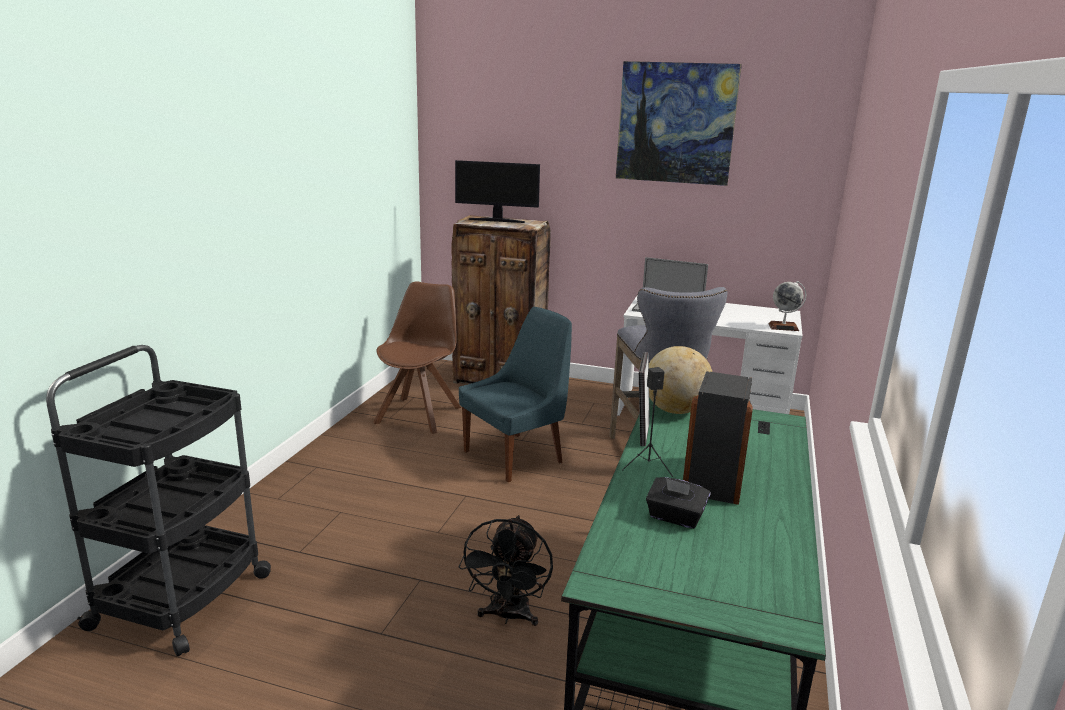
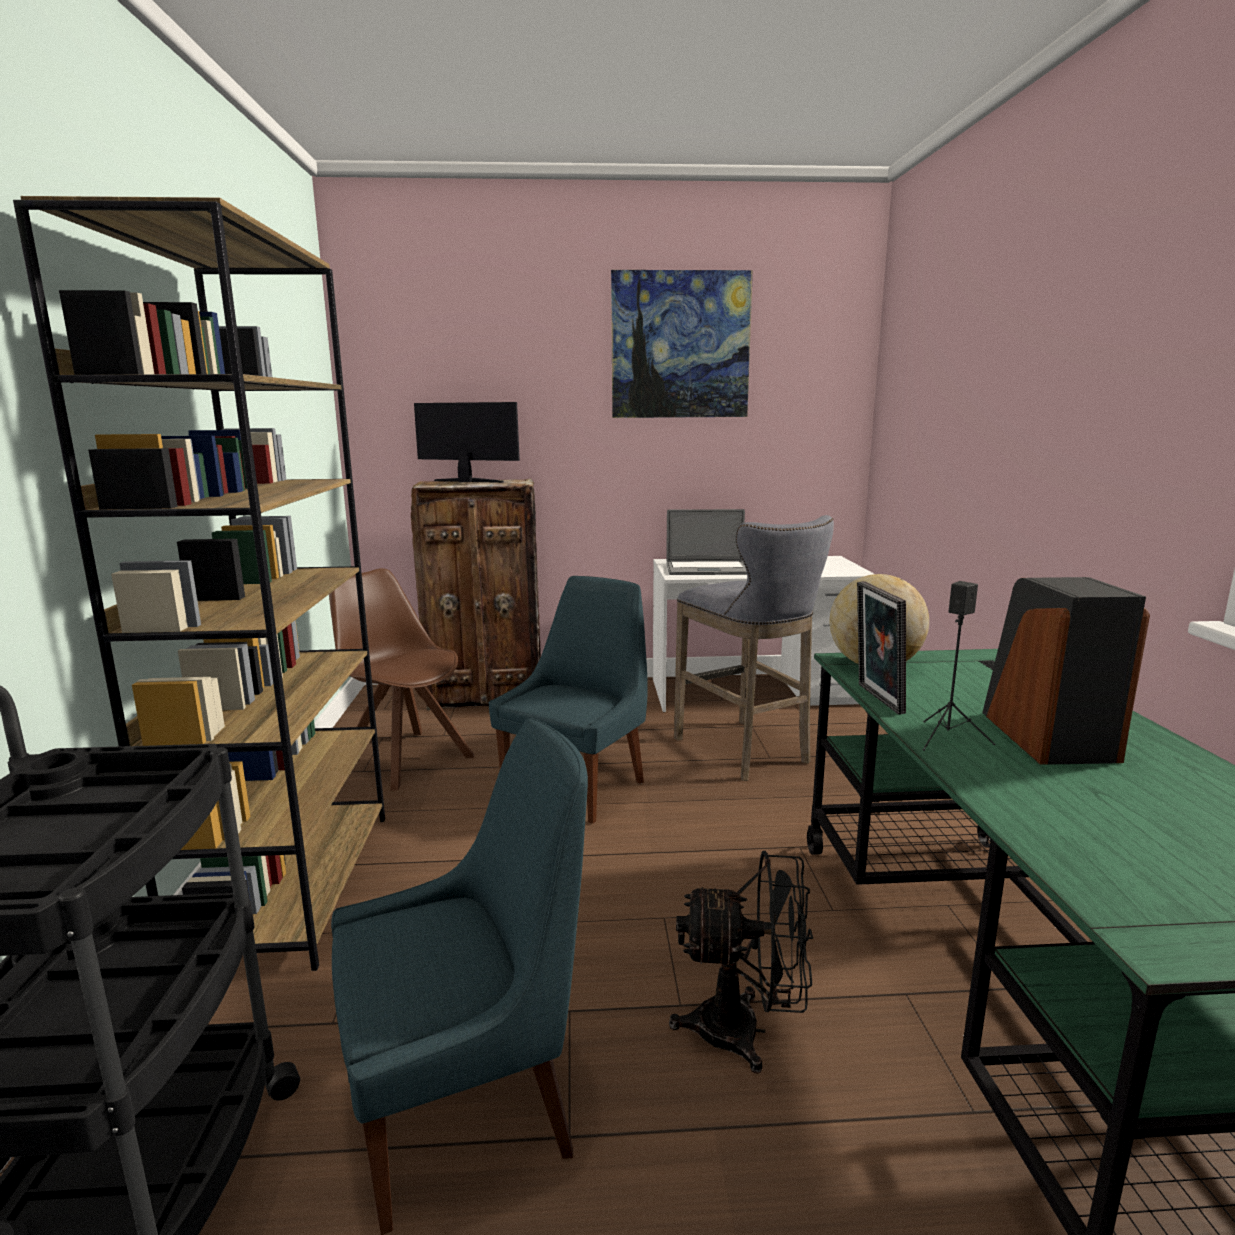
camera: 20 degrees left, 5 degrees down
(314, 477) = (291, 884): none -> brown bookcase
(343, 605) = (470, 1102): none -> blue chair
(419, 414) = (405, 758): brown chair -> brown chair turned 45 degrees counterclockwise
(497, 220) = (467, 481): monitor -> monitor turned 150 degrees counterclockwise
(508, 616) = (745, 1031): black fan -> black fan turned 75 degrees counterclockwise
(675, 517) = (1086, 799): black tissue box -> none
(783, 327) = (849, 571): globe -> none

